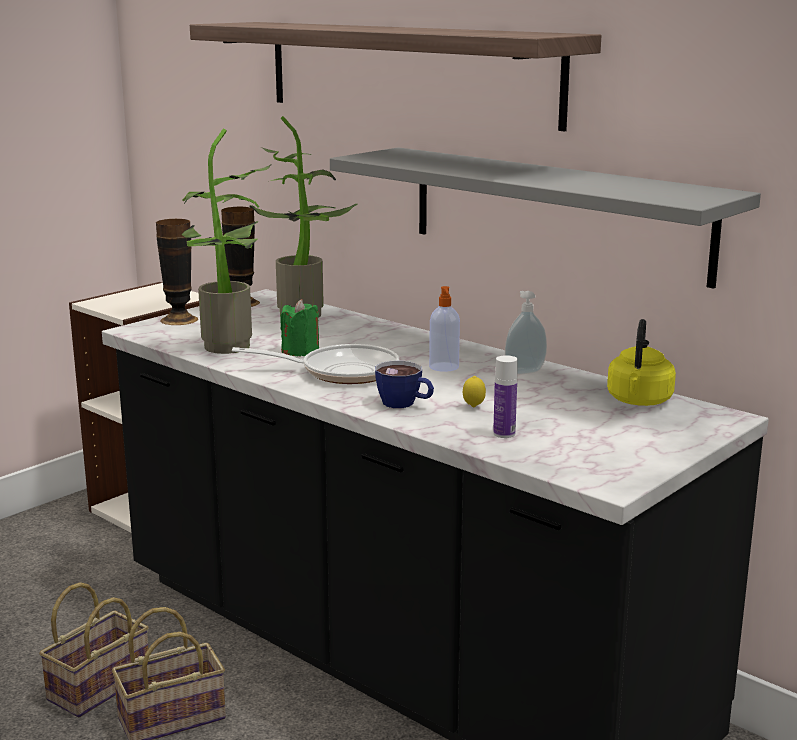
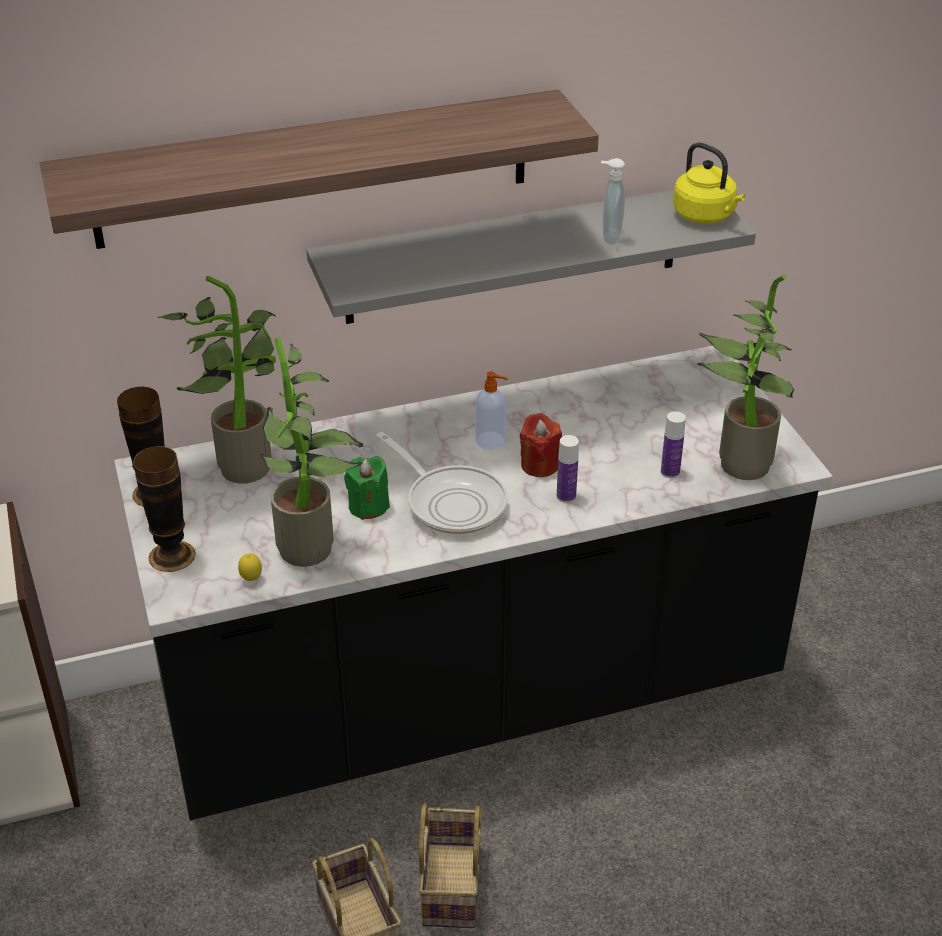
camera: 60 degrees left, 20 degrees up
(341, 372) = (451, 502): frying pan -> frying pan turned 105 degrees clockwise
(405, 404) = (566, 496): cup -> bottle
(436, 388) = (540, 465): none -> red candle
(473, 407) = (601, 463): lemon -> lemon (251, 579)
(524, 371) = (538, 404): soap dispenser -> soap dispenser (609, 237)
(564, 458) = (736, 464): none -> potted plant
(639, 401) = (652, 381): yellow kettle -> yellow kettle (706, 216)

